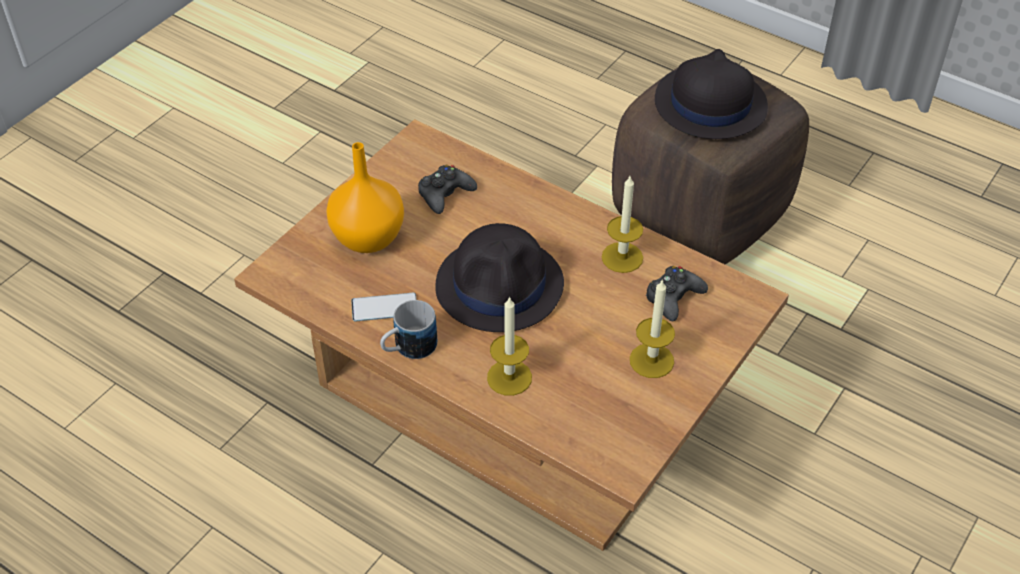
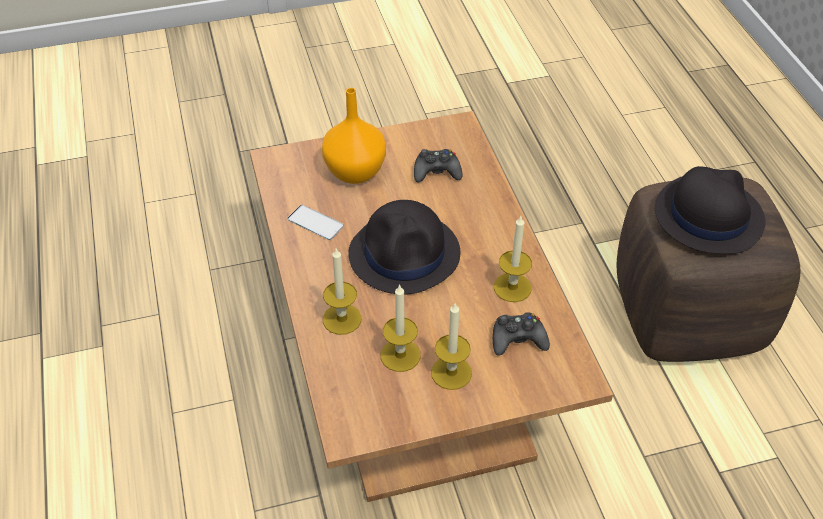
camera: 40 degrees right, 0 degrees up
(408, 348) = (300, 258): mug -> none
(594, 374) = (400, 355): none -> candle

